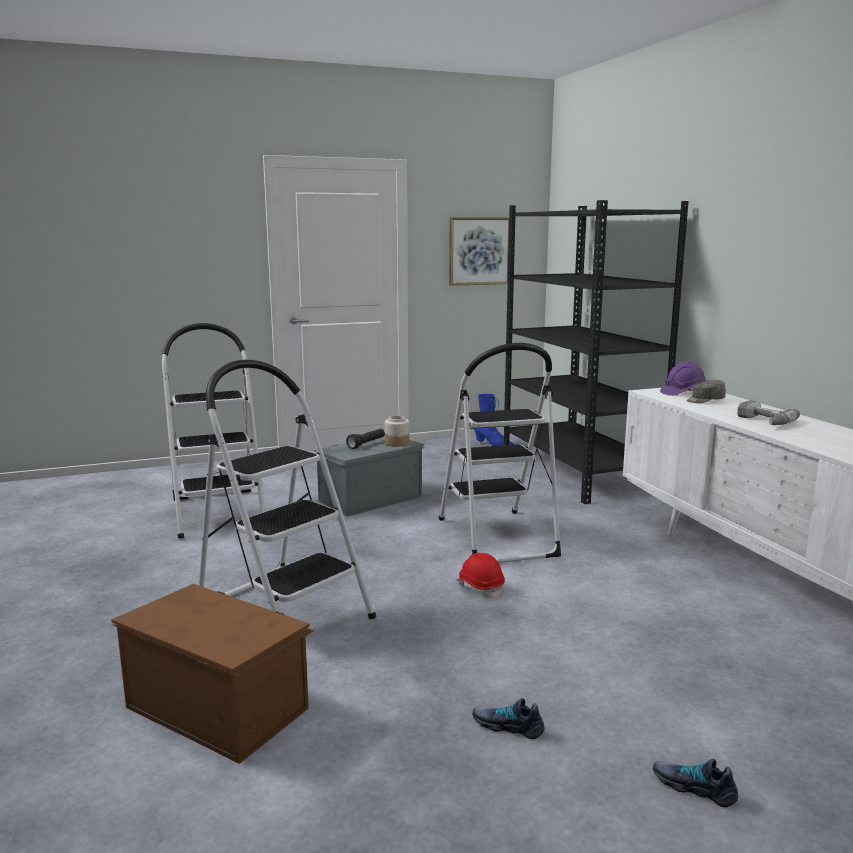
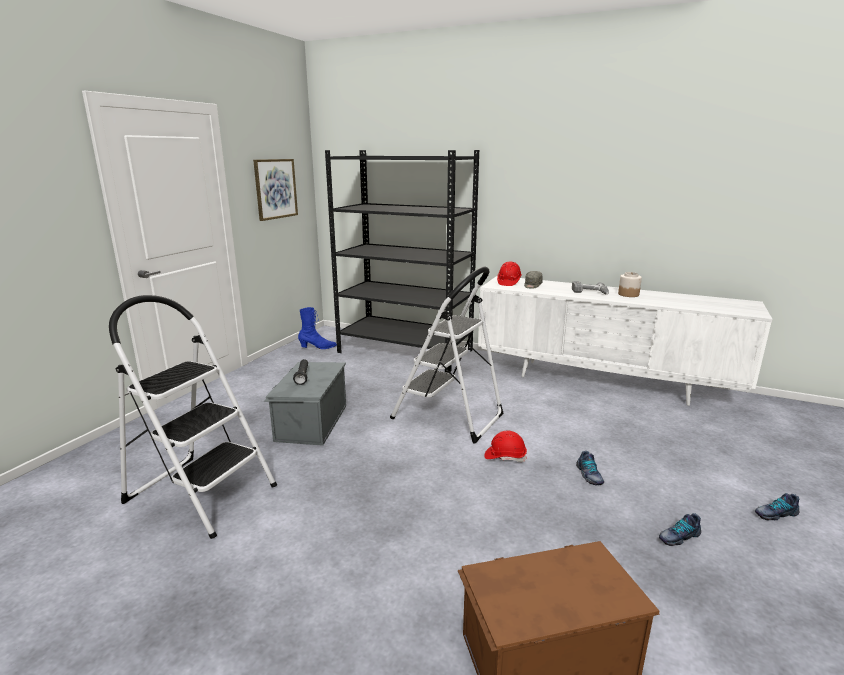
camera: 45 degrees left, 5 degrees up
(282, 611) = (432, 549): step ladder -> none
(397, 443) = (325, 368): jar -> jar (628, 294)
(533, 639) = (589, 475): none -> shoe
(682, 392) = (508, 282): purple hard hat -> red hard hat

